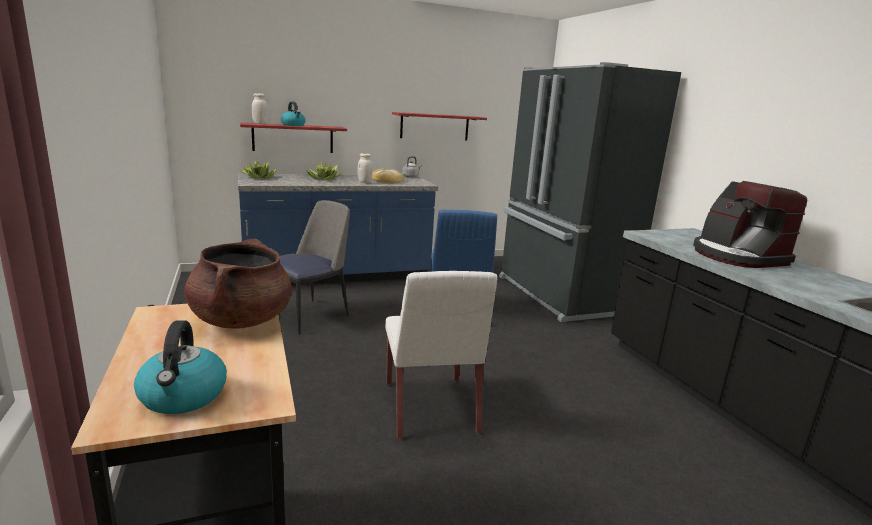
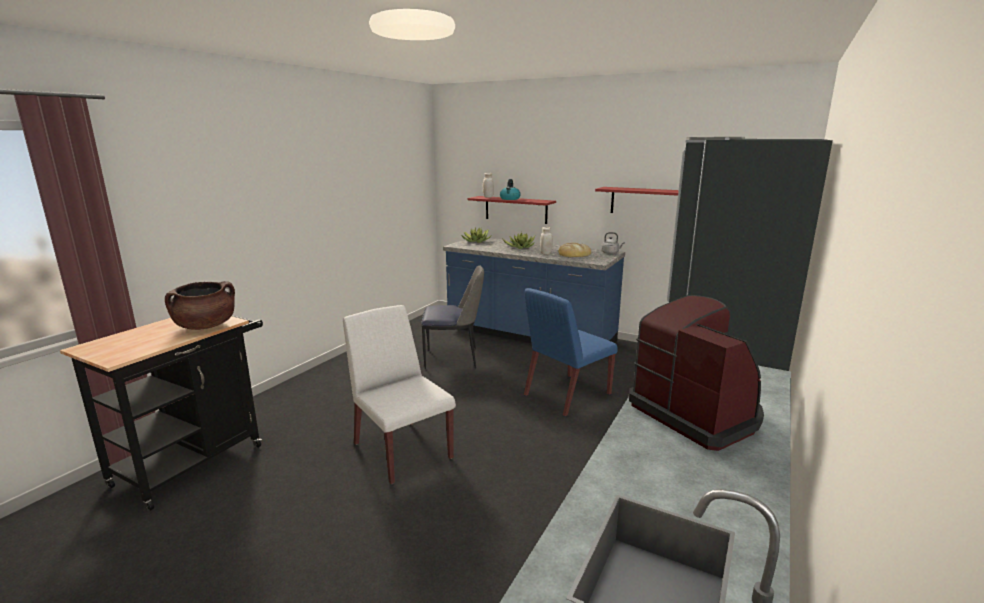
camera: 50 degrees right, 0 degrees up
(183, 396) = (110, 347): kettle -> none
(430, 408) = (401, 450): white chair -> white chair turned 105 degrees clockwise
(736, 256) = (696, 413): coffee machine -> coffee machine turned 120 degrees clockwise

